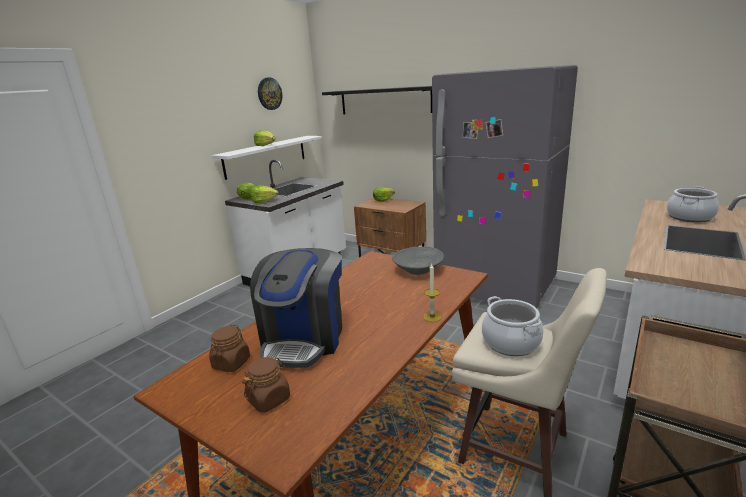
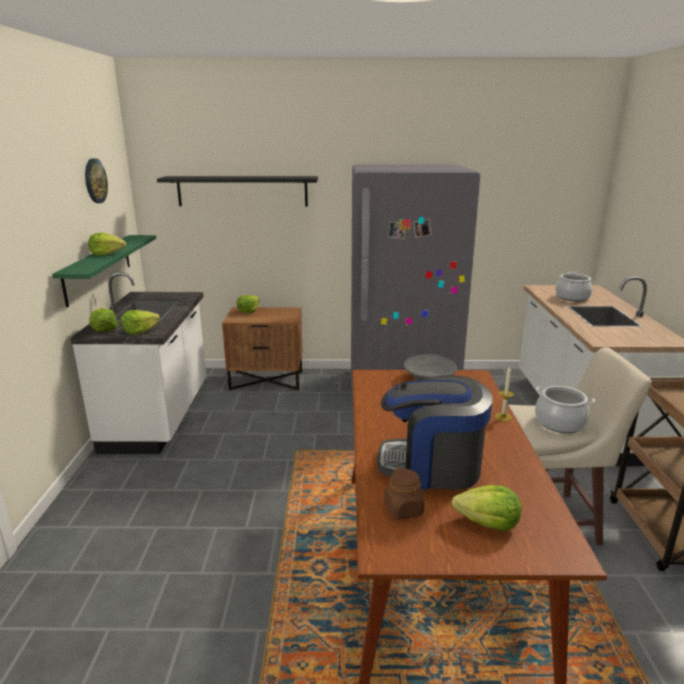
camera: 35 degrees left, 0 degrees up
(266, 156) = (98, 268): white shelf -> green shelf
(269, 399) = (488, 523): brown jar -> lettuce
(304, 338) = (431, 466): coffee machine -> coffee machine turned 120 degrees clockwise

